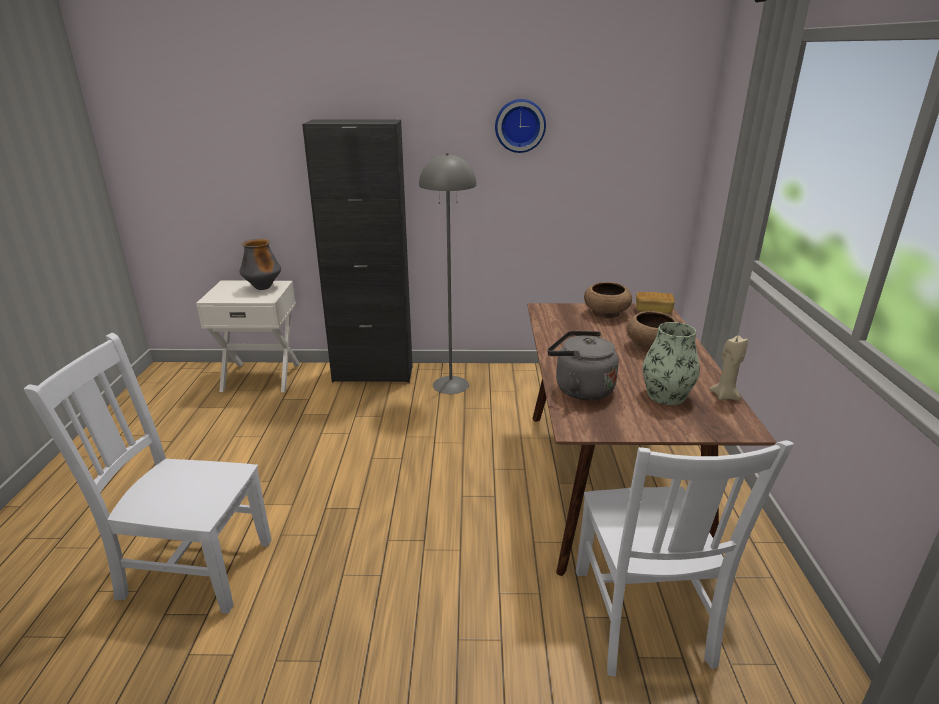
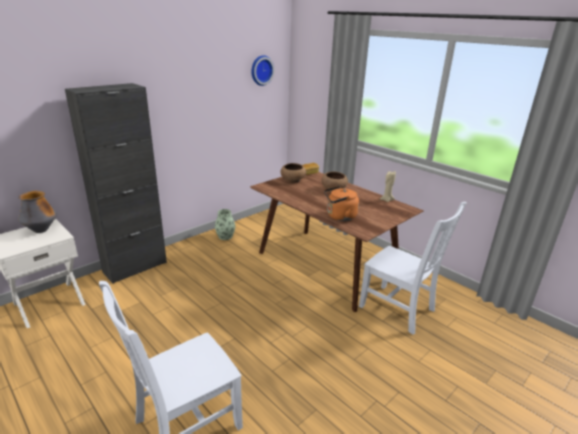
camera: 45 degrees left, 0 degrees up
(450, 384) = (193, 254): grey floor lamp -> none
(520, 125) = (202, 80): wall clock -> wall clock (261, 70)
(580, 389) = (339, 217): grey kettle -> orange kettle
(666, 395) = (370, 207): vase -> vase (225, 236)

